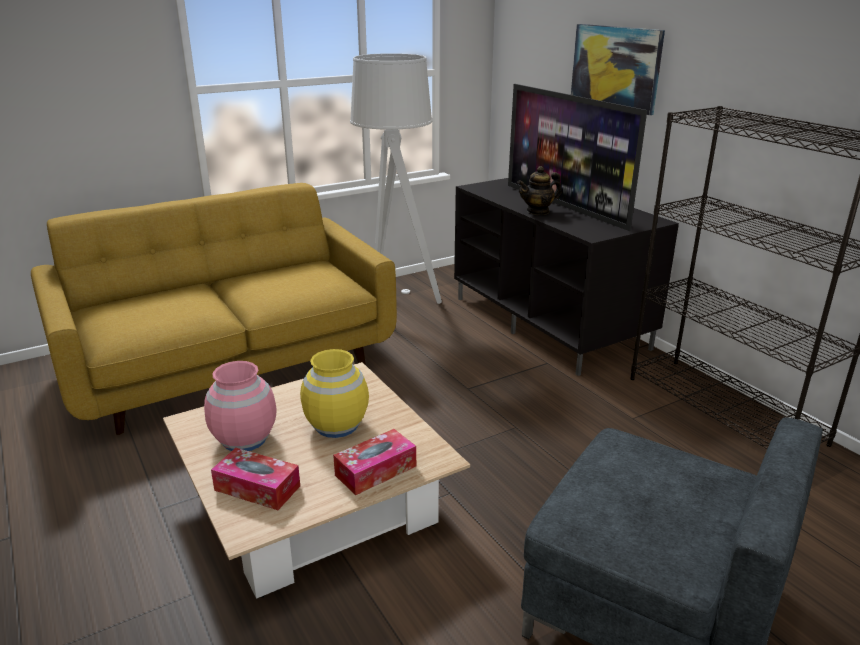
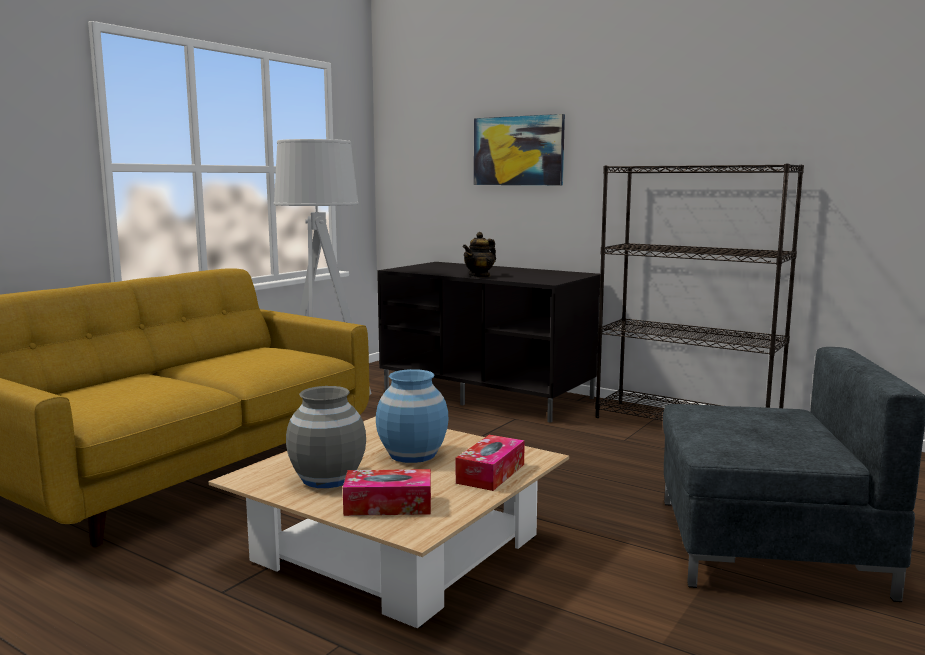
camera: 25 degrees left, 15 degrees down
(244, 439) = (327, 478): pink vase -> grey vase
(337, 425) = (412, 454): yellow vase -> blue vase
(566, 206) = (498, 272): television -> none

